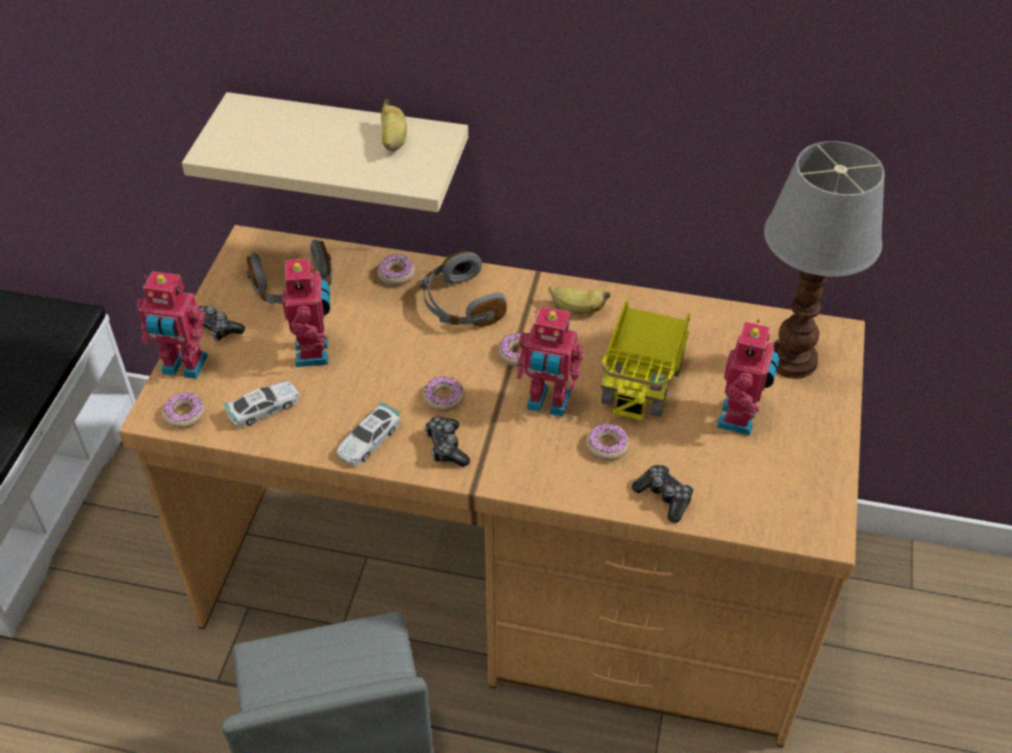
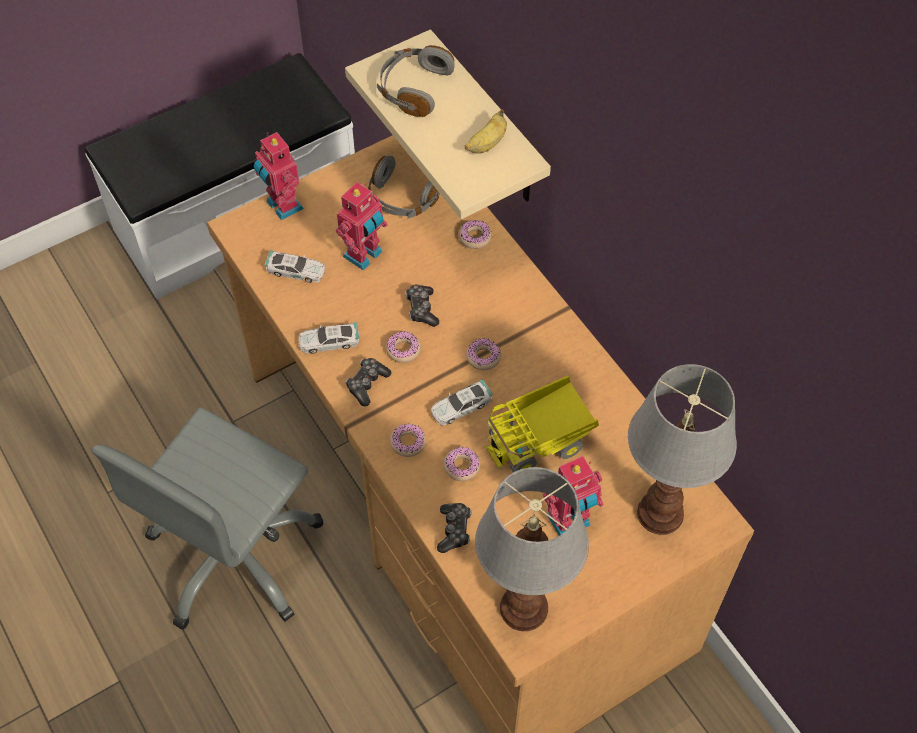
camera: 45 degrees right, 10 degrees up
(184, 414) = (250, 239): donut -> donut (408, 442)
(216, 328) = (327, 193): game controller -> game controller (421, 309)
(460, 305) = (489, 292): grey headphones -> grey headphones (413, 88)
(548, 403) = (461, 406): toy robot -> toy car
(576, 309) = (560, 355): banana -> none
(792, 506) = (526, 608): none -> table lamp

